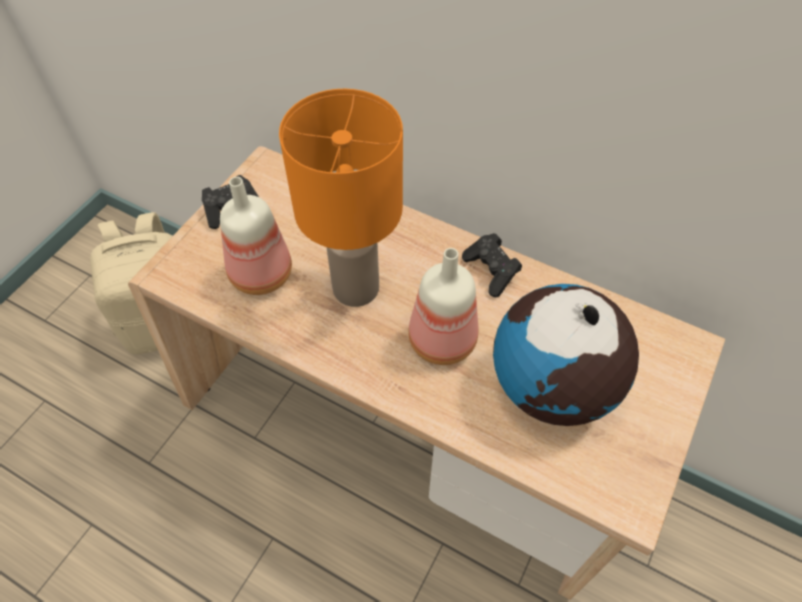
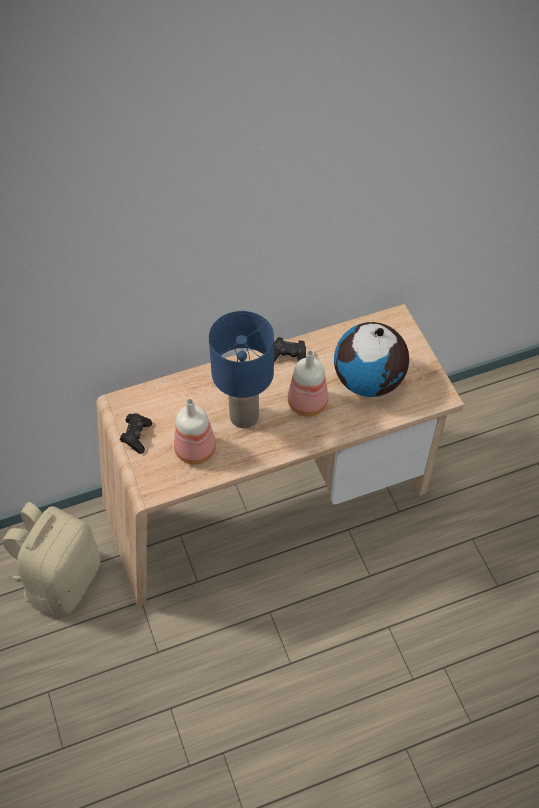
camera: 50 degrees left, 0 degrees up
(356, 289) = (245, 416): orange table lamp -> blue table lamp

